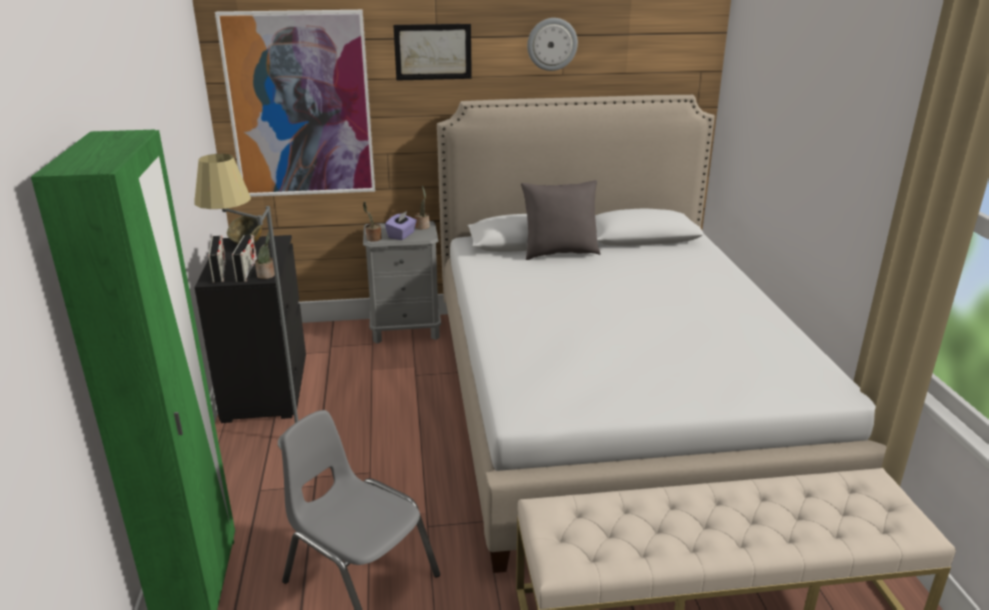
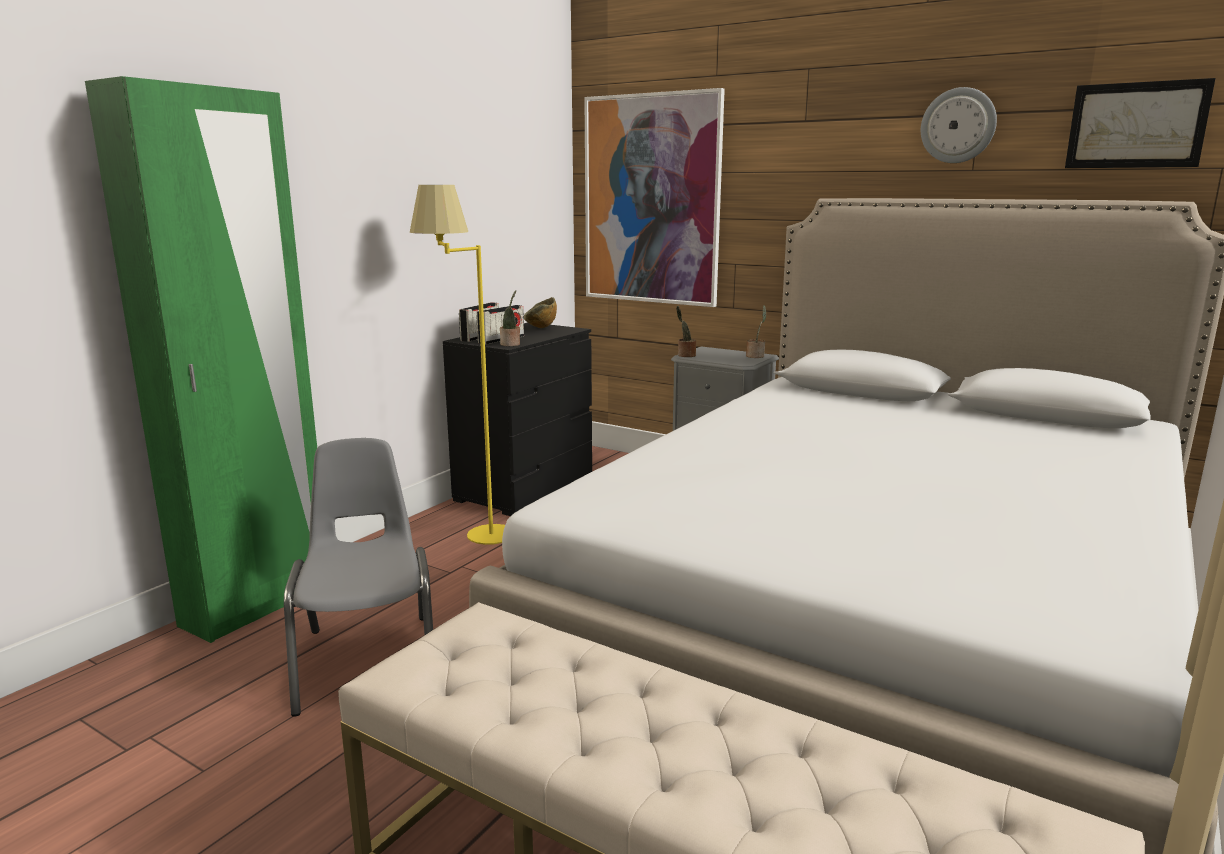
camera: 40 degrees right, 10 degrees down
(279, 444) = (471, 531): grey floor lamp -> yellow floor lamp
(402, 235) = (720, 358): purple tissue box -> none
(433, 52) = (798, 138): picture -> picture (1136, 125)
(559, 253) = (891, 404): grey pillow -> none

